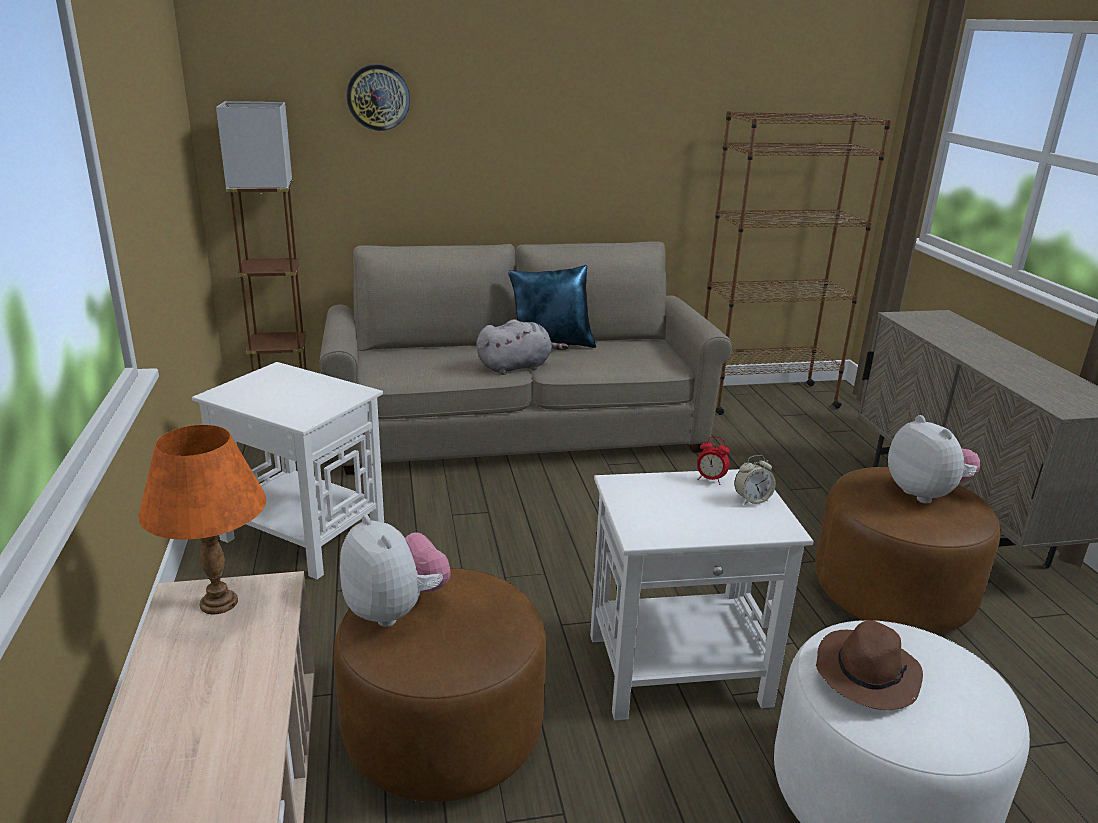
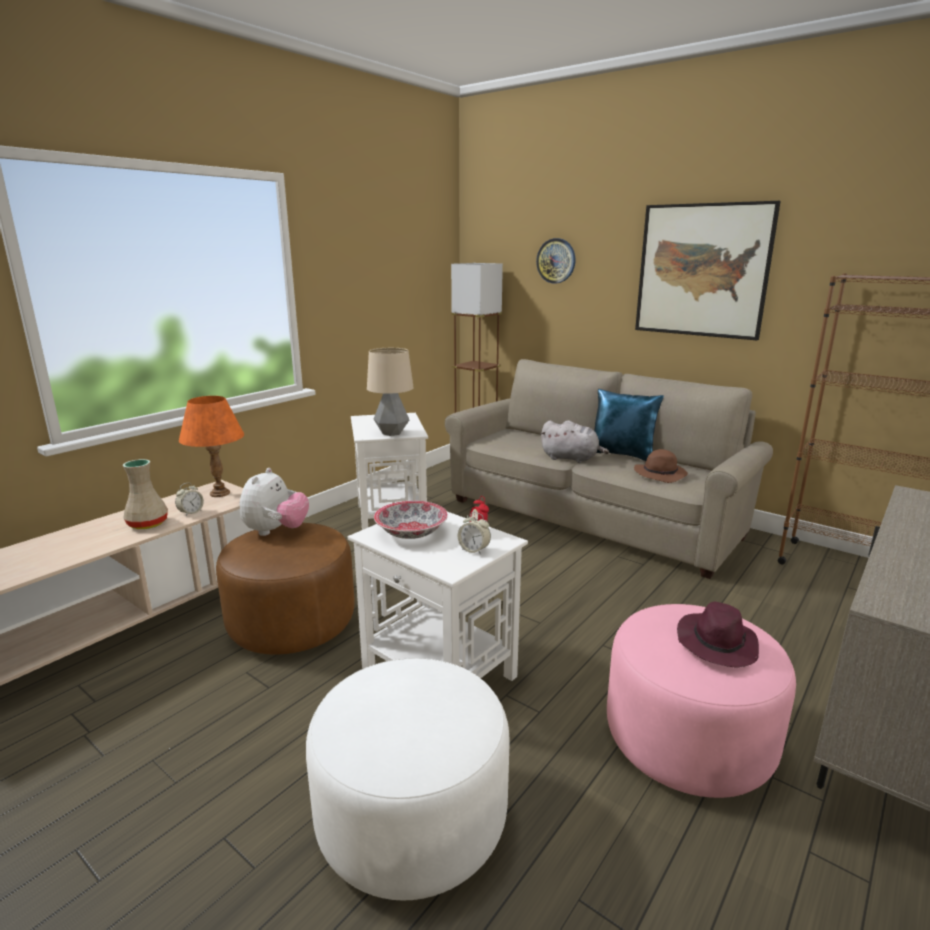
camera: 50 degrees right, 5 degrees down
(228, 708) = (148, 524): none -> beige vase
(253, 652) = (191, 512): none -> alarm clock
(328, 402) = (392, 433): none -> table lamp
(583, 109) = (702, 271): none -> picture
(668, 513) = (411, 533): none -> bowl
(866, 674) = (390, 687): brown hat -> brown hat (660, 474)
(892, 593) = (688, 740): brown ottoman -> pink ottoman
(925, 494) = (716, 644): plush toy -> purple hat

